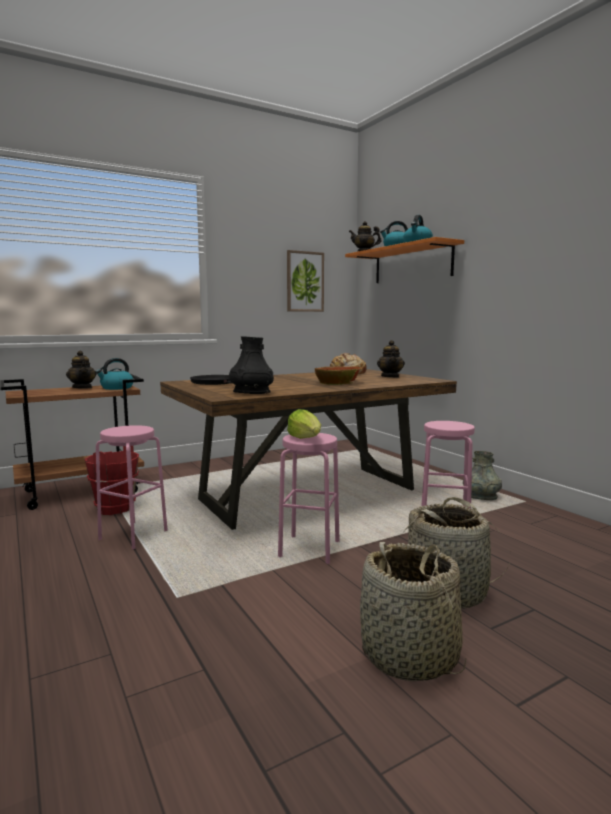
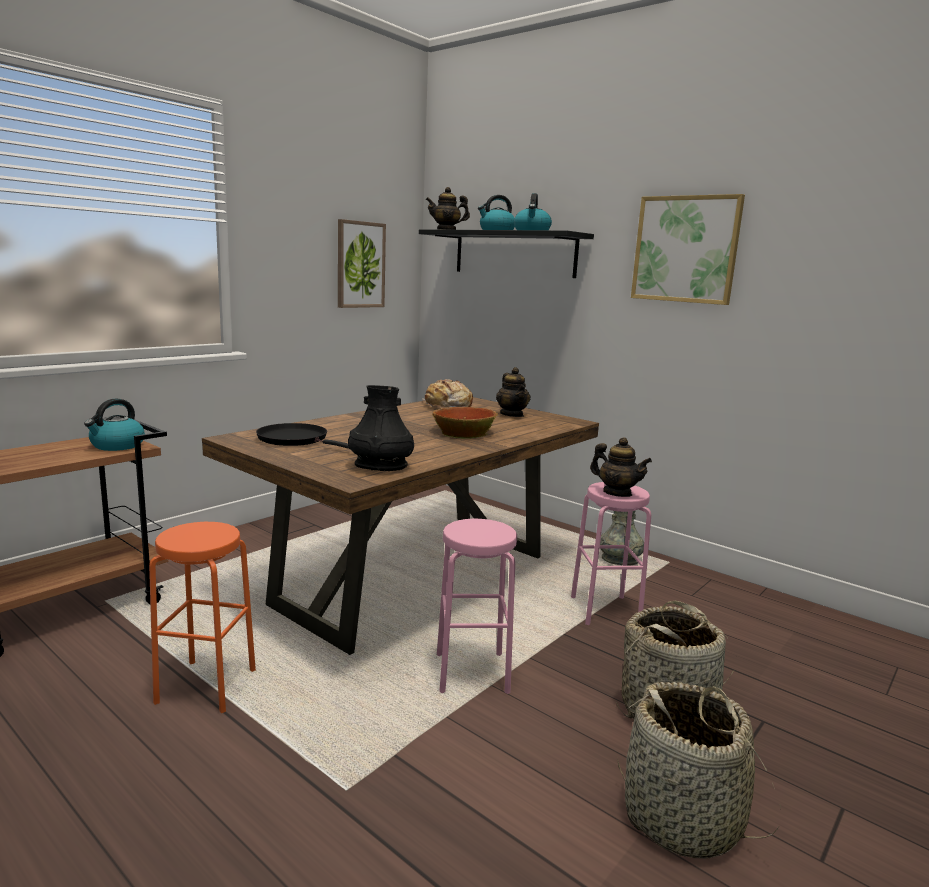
camera: 20 degrees left, 5 degrees up
(82, 387) = (54, 447): teapot -> teapot (617, 493)
(115, 508) = (142, 638): red bucket -> none
(133, 535) = (206, 686): pink stool -> orange stool
(306, 439) = (478, 534): lettuce -> none
(412, 264) = (514, 254): orange shelf -> black shelf
(530, 240) = (685, 249): none -> picture

